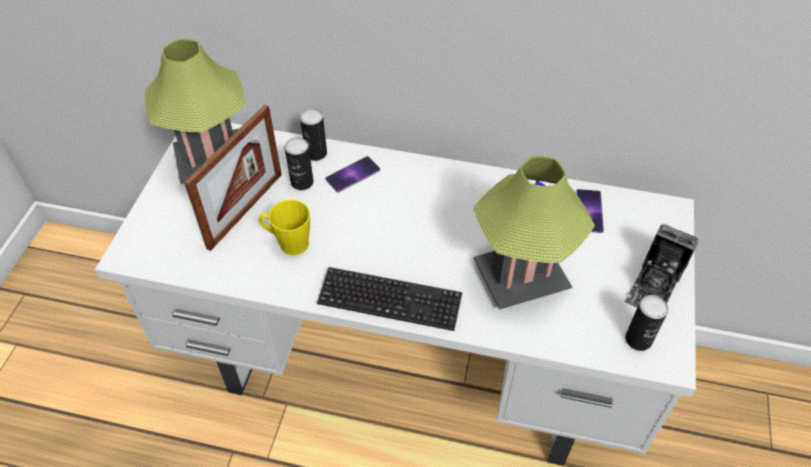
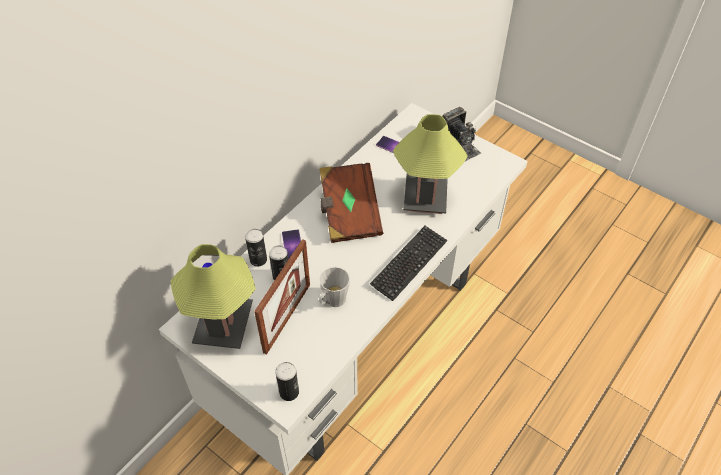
camera: 65 degrees left, 0 degrees up
(245, 210) = (287, 317): picture frame -> picture frame turned 60 degrees clockwise
(288, 243) = (332, 301): yellow mug -> grey mug
(436, 207) = (349, 213): none -> brown book
(638, 339) = (489, 167): can -> can (289, 392)

